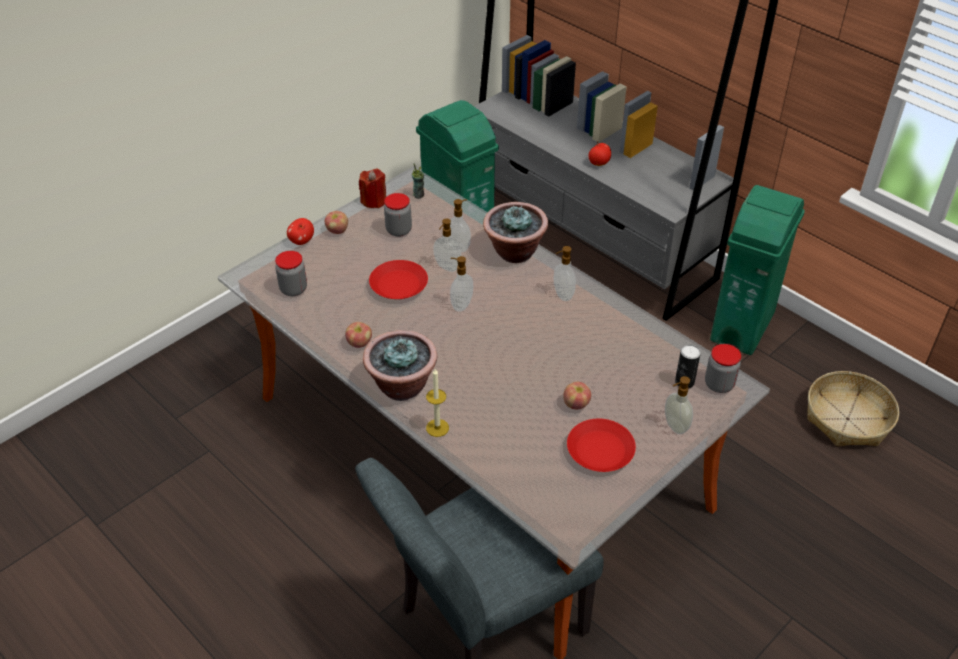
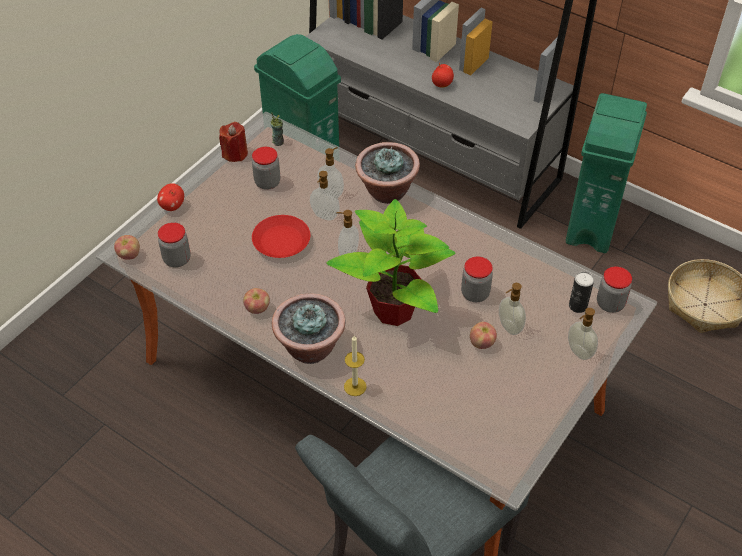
camera: 10 degrees left, 5 degrees up
(337, 231) = (206, 190): apple -> apple (129, 255)
(495, 362) = (395, 310): none -> potted plant
(562, 295) = (443, 231): soap dispenser -> soap dispenser (509, 327)
(580, 357) = (475, 294): none -> jar
(600, 449) = (515, 386): red plate -> none

